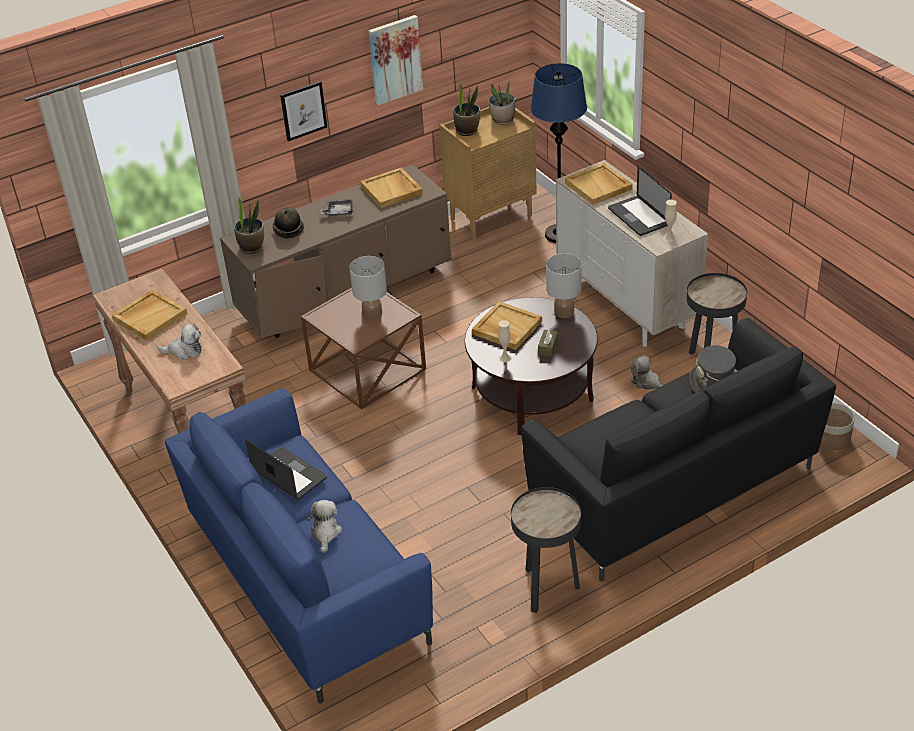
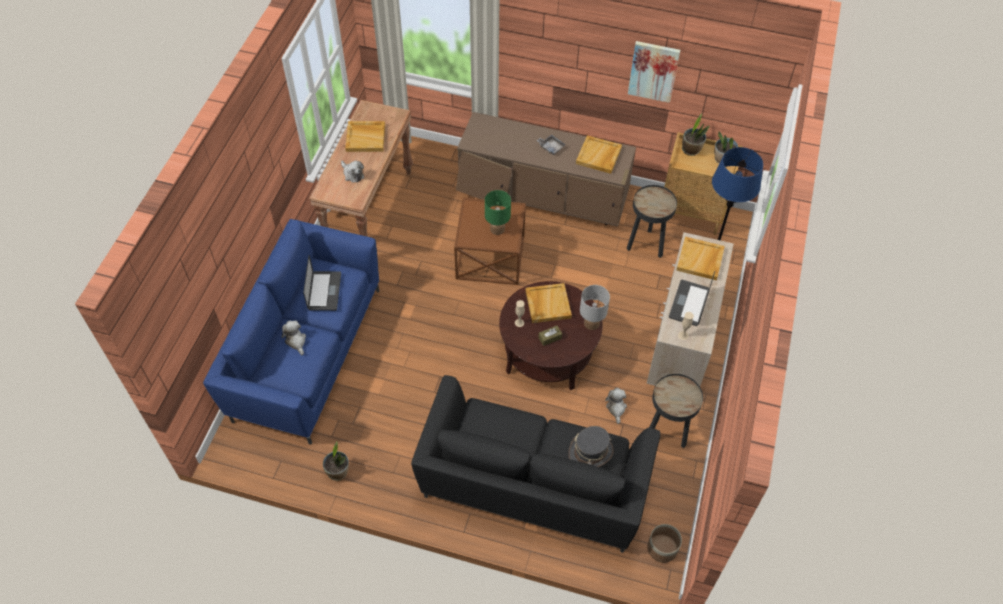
camera: 45 degrees right, 15 degrees up
(252, 247) = (478, 132): potted plant -> potted plant (338, 472)
(288, 230) = (510, 137): hat -> none
(303, 110) = (567, 66): picture -> none
(325, 533) = (296, 341): plush toy -> plush toy turned 75 degrees counterclockwise
(372, 314) = (497, 229): grey table lamp -> green table lamp
(547, 590) = (394, 473): black side table -> black side table (645, 246)

